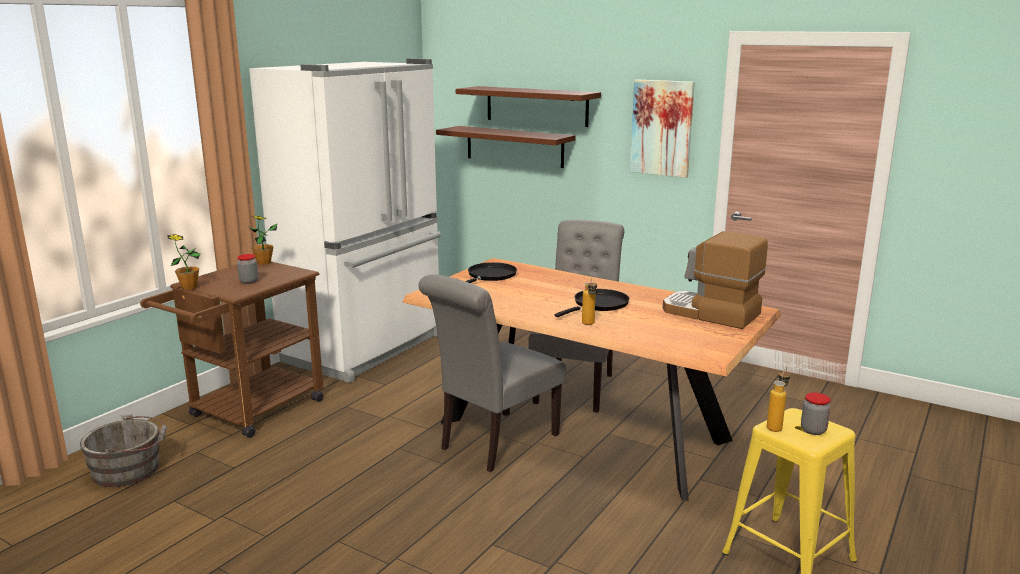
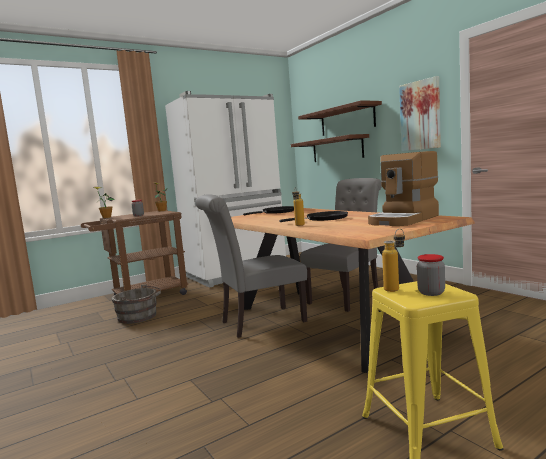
camera: 25 degrees right, 10 degrees down
(130, 470) = (58, 317): grey bucket -> grey bucket (139, 316)
(710, 313) = (404, 220): coffee machine -> coffee machine turned 105 degrees counterclockwise

